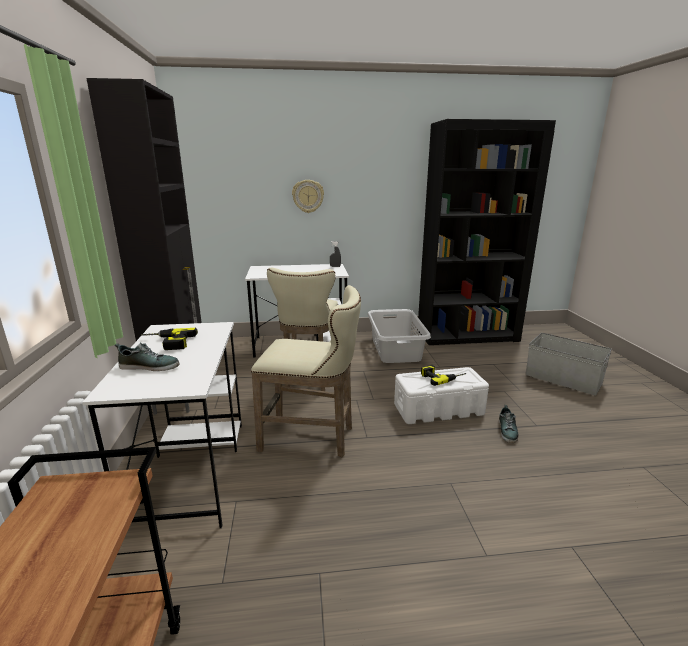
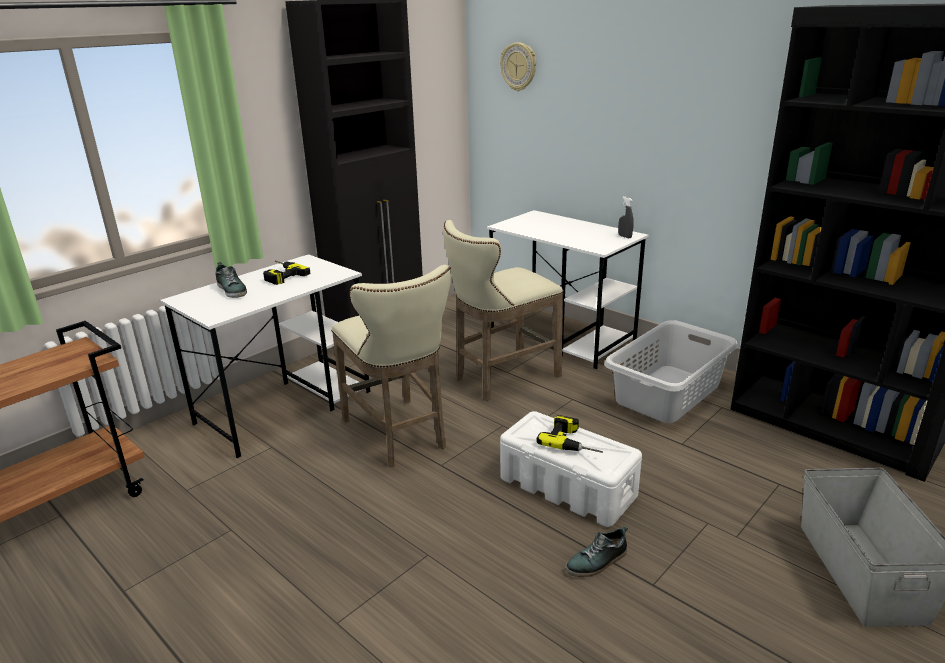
camera: 50 degrees right, 5 degrees up
(308, 196) = (613, 122): wall clock -> wall clock (519, 66)

